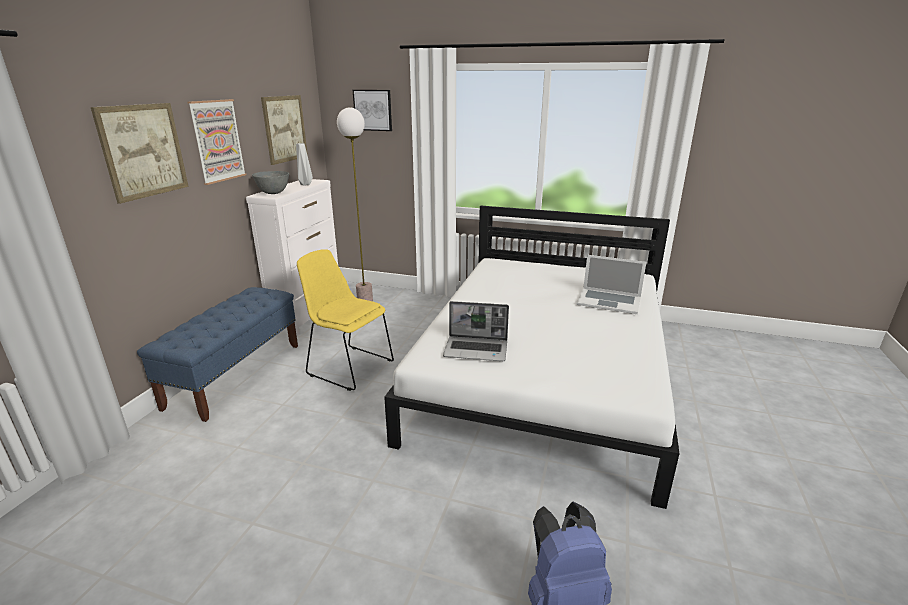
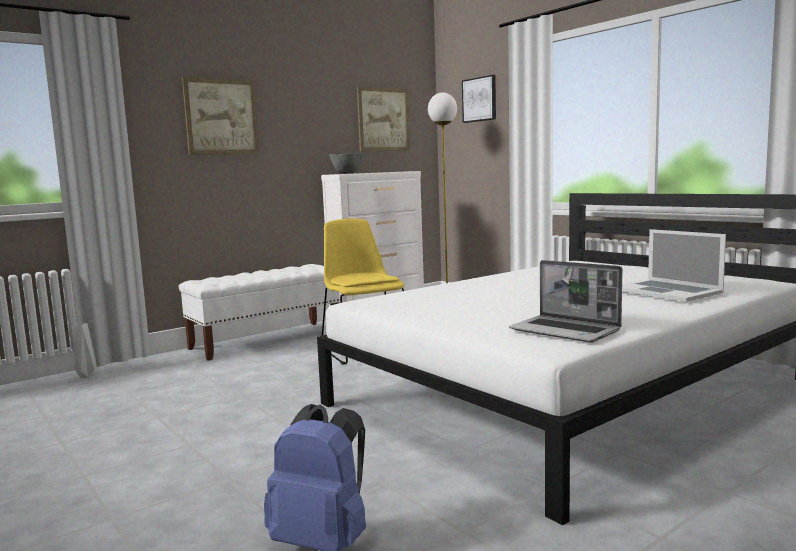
camera: 35 degrees right, 15 degrees down
(217, 141) = (299, 119): picture -> none
(236, 374) = (266, 340): blue bench -> white bench
(305, 184) = (389, 171): grey vase -> grey vase (87, 376)
(477, 350) = (425, 302): laptop -> laptop (566, 331)

